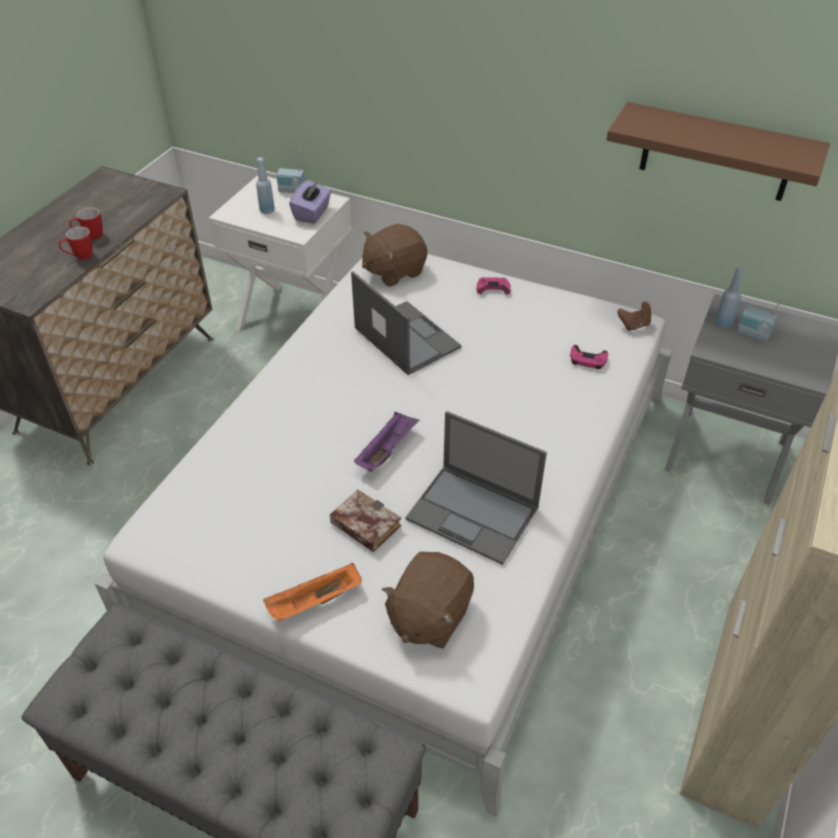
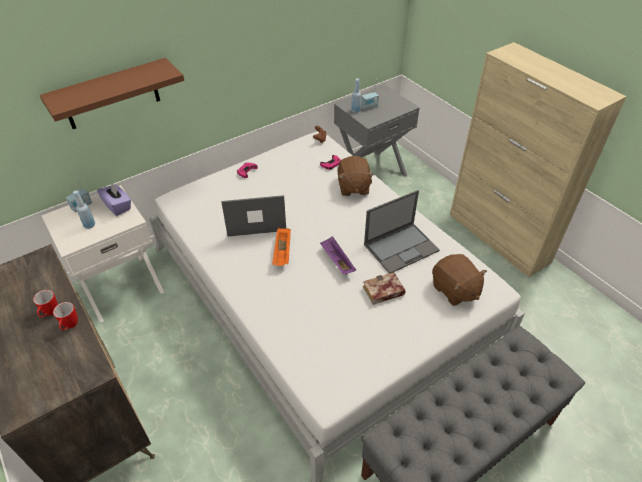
camera: 60 degrees left, 0 degrees up
(314, 602) = (422, 332): orange tray -> orange tray (282, 253)
(394, 271) = (191, 201): brown plush toy -> brown plush toy (353, 187)
(716, 153) = (316, 33): brown shelf -> brown shelf (111, 95)

